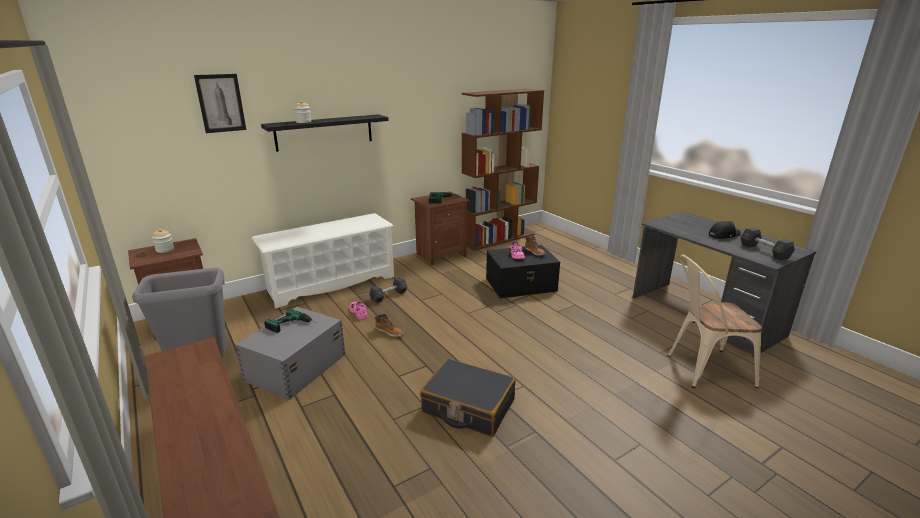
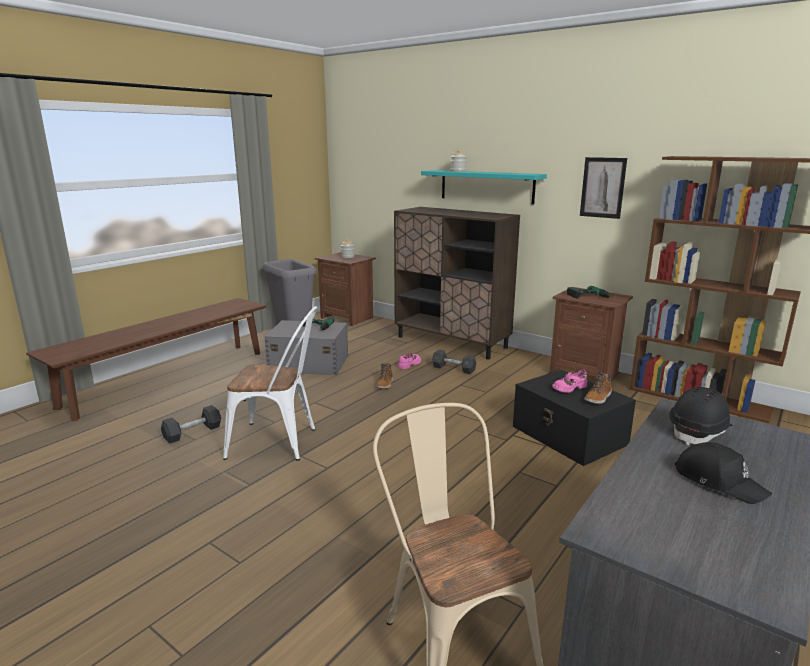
camera: 70 degrees right, 5 degrees down
(221, 103) = (410, 148): picture -> picture (602, 187)
(324, 132) = (486, 186): black shelf -> turquoise shelf
(331, 283) = (452, 342): white shoe rack -> brown cabinet
(468, 406) = (280, 442): black suitcase -> white chair
(679, 226) = (699, 431): none -> black hard hat
(764, 251) = (670, 530): grey dumbbell -> grey dumbbell (193, 432)

